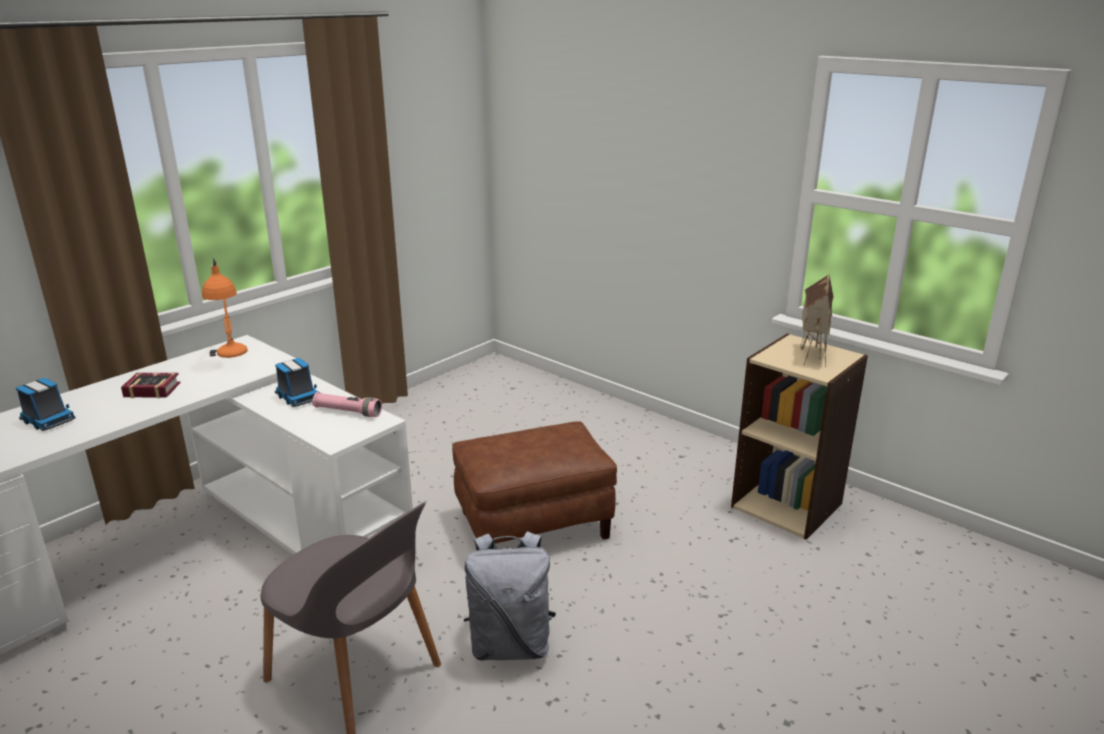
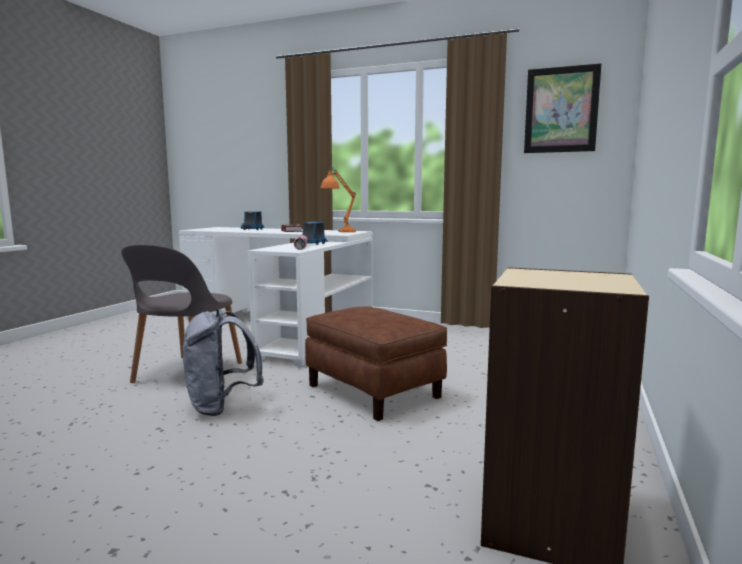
camera: 70 degrees right, 15 degrees down
(426, 114) = (561, 110): none -> picture
(811, 355) = (573, 279): toy house -> none

